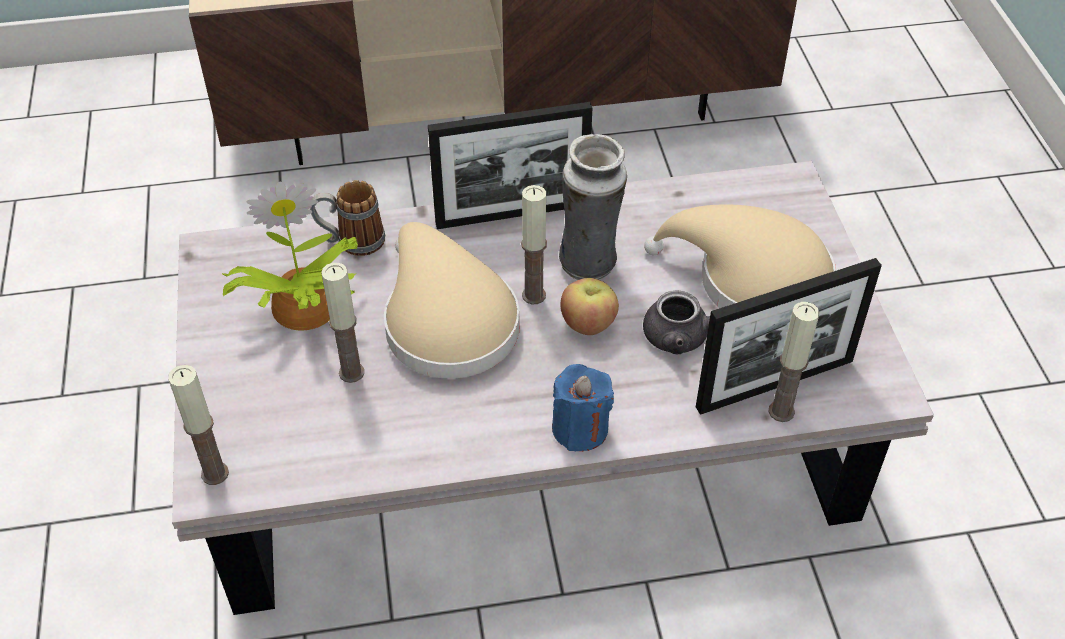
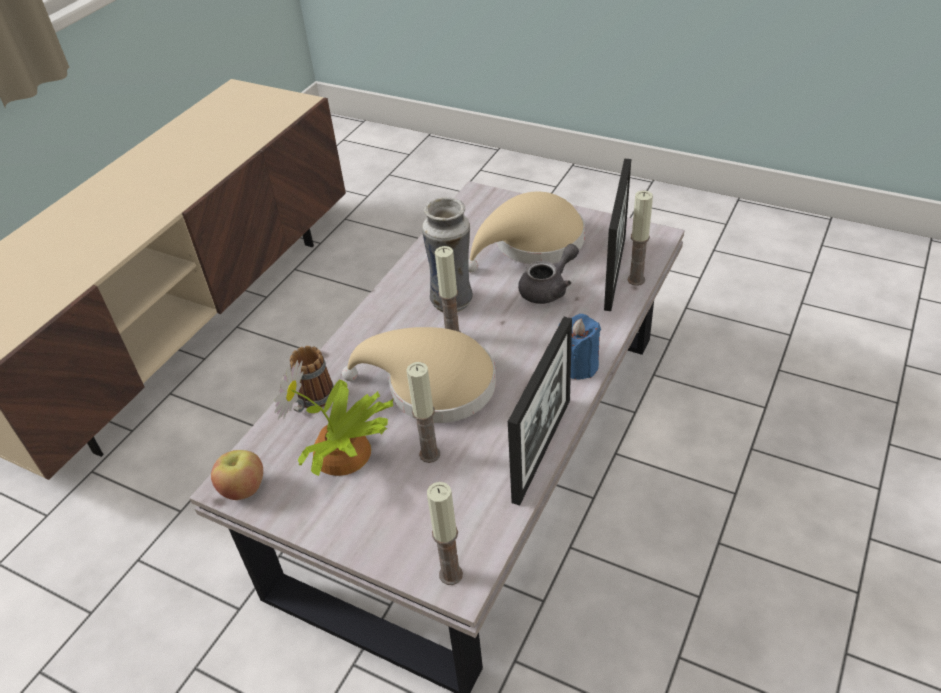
camera: 50 degrees left, 5 degrees down
(512, 214) = (374, 314): picture frame -> picture frame (542, 449)
(588, 323) = (499, 323): apple -> apple (243, 488)

